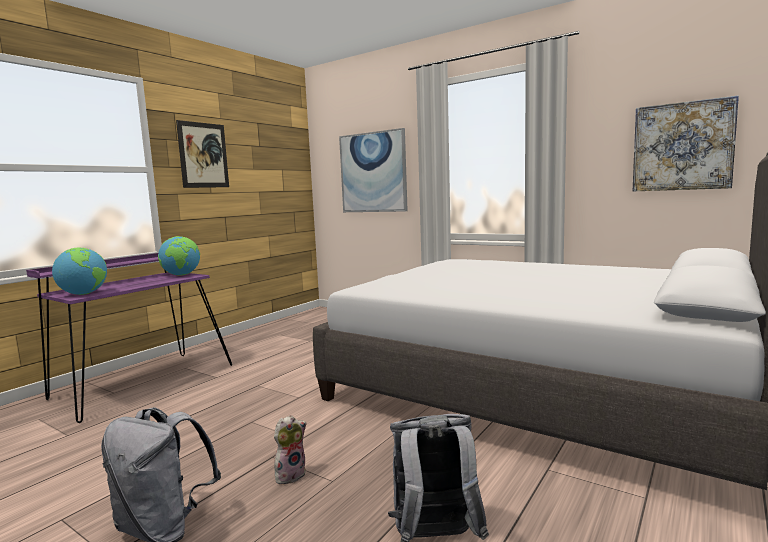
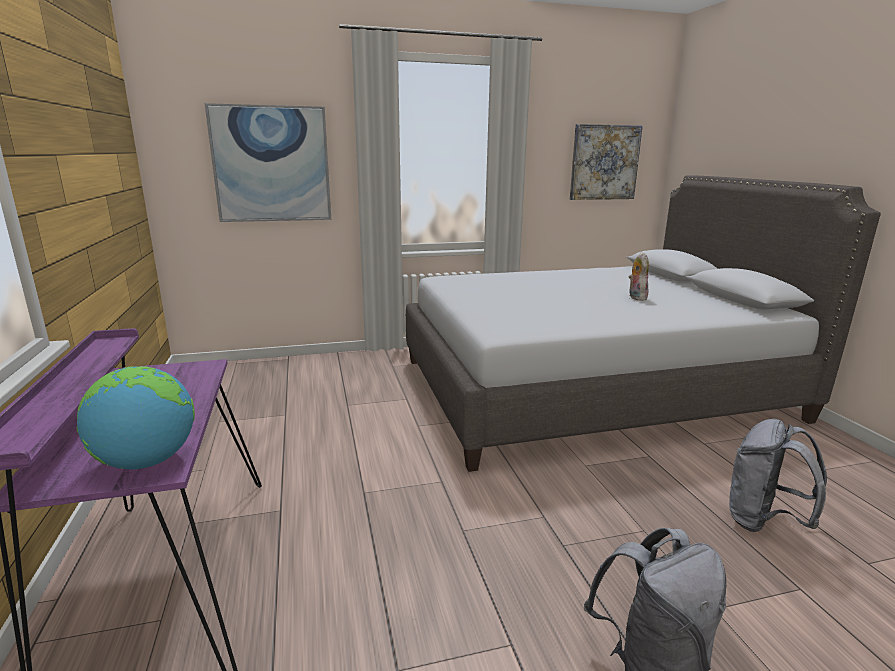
camera: 50 degrees left, 10 degrees up
(181, 275) = (173, 371): globe -> none
(203, 155) = (49, 129): picture -> none
(290, 475) = (612, 548): plush toy -> plush toy (635, 297)

